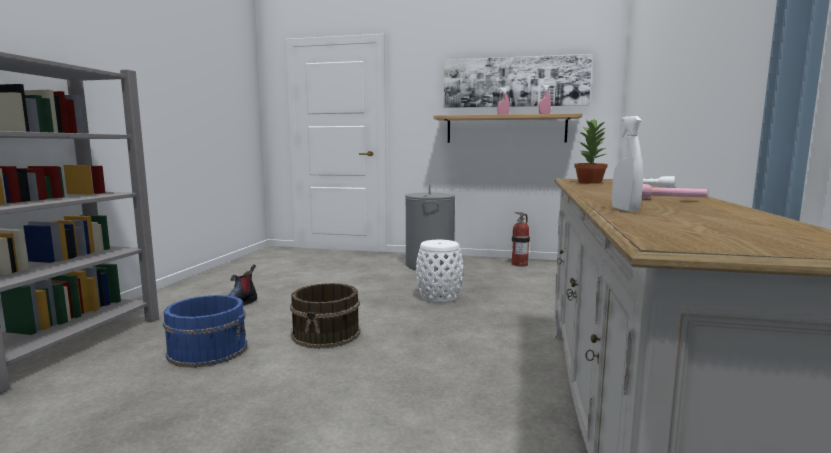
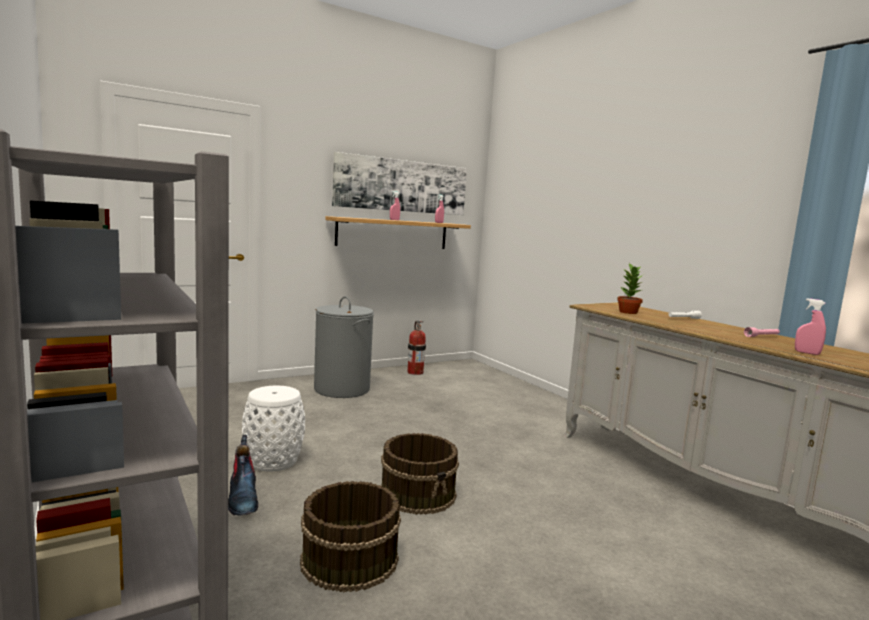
camera: 45 degrees left, 0 degrees up
(208, 350) = (349, 559): blue bucket -> brown bucket
(439, 297) = (424, 424): white stool -> white stool (273, 461)
(625, 210) = (807, 353): white spray bottle -> pink spray bottle

